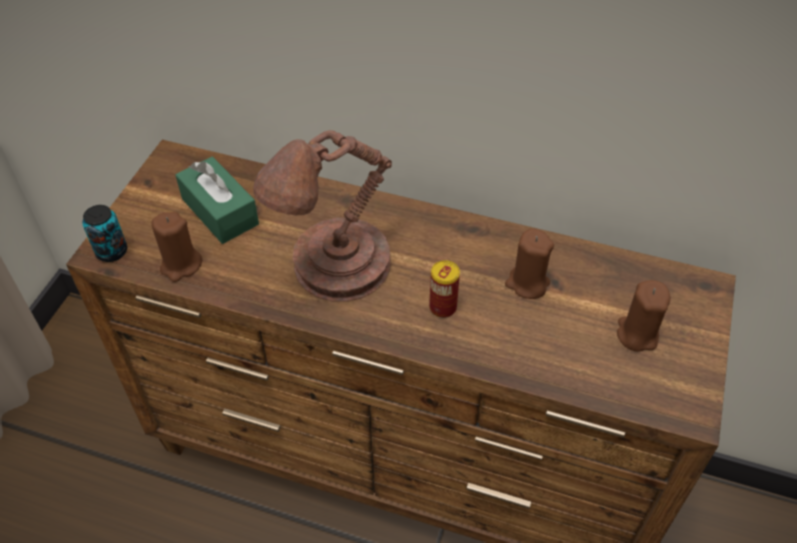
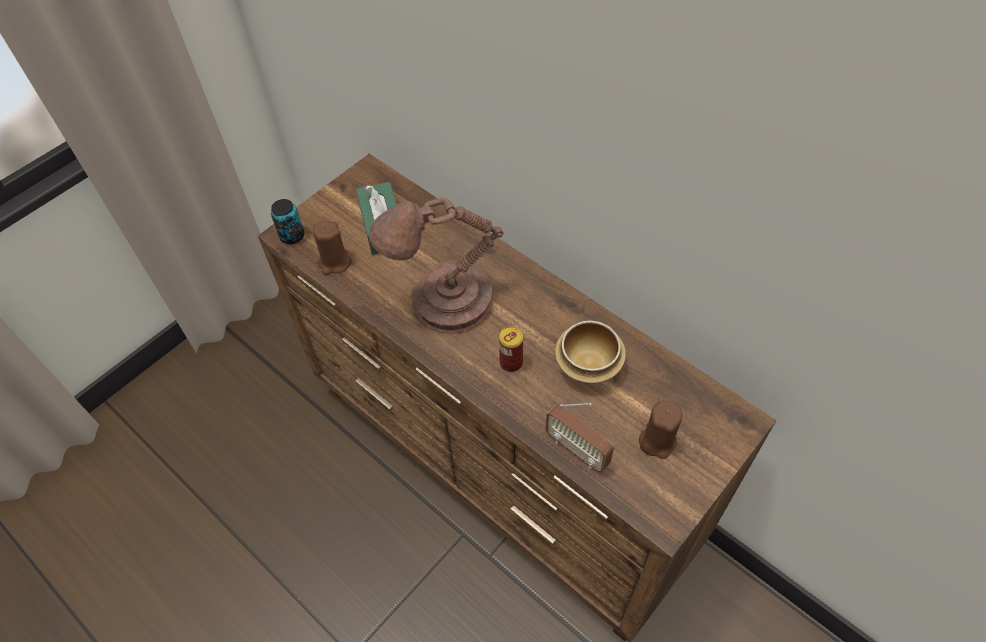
camera: 25 degrees right, 5 degrees up
(527, 283) = (589, 366): brown candle -> bowl
(562, 372) = (577, 450): none -> radio

